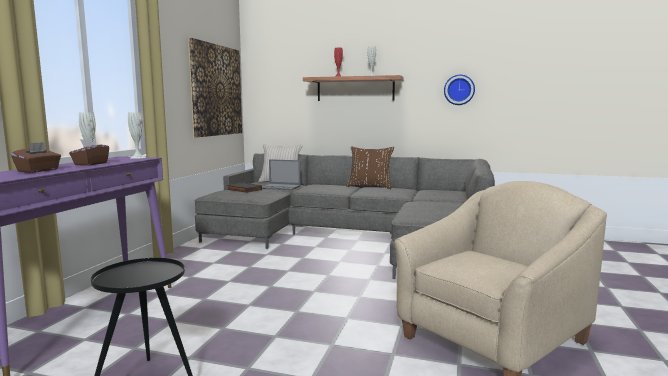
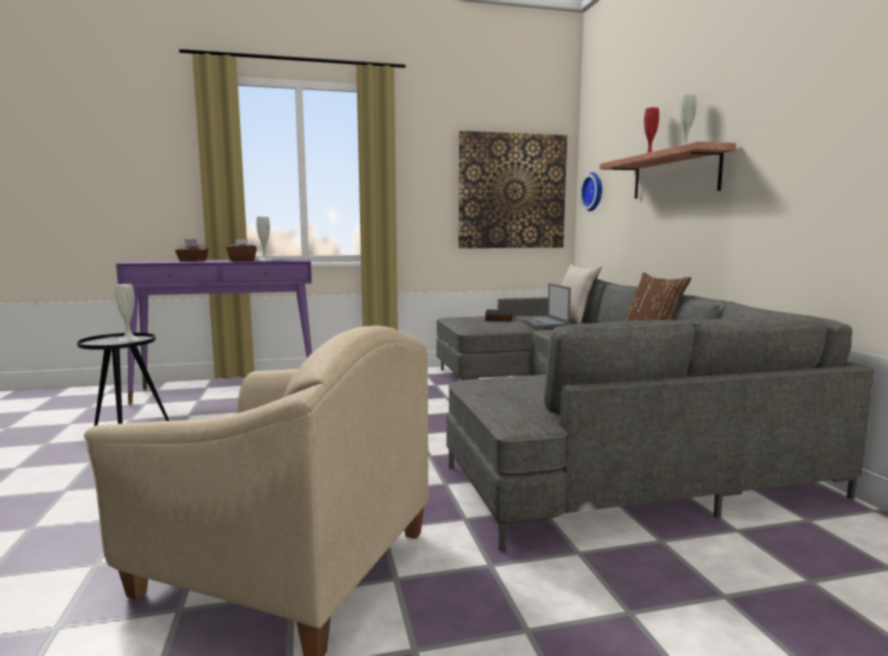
camera: 60 degrees right, 0 degrees up
(137, 157) = (302, 260): white vase -> white vase (129, 339)
(459, 90) = (826, 157): wall clock -> wall clock (594, 191)

